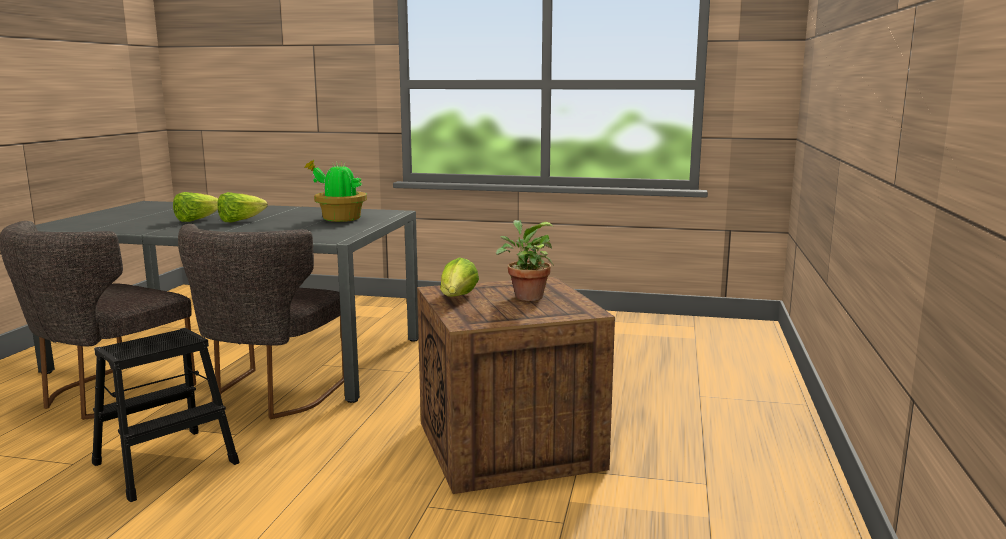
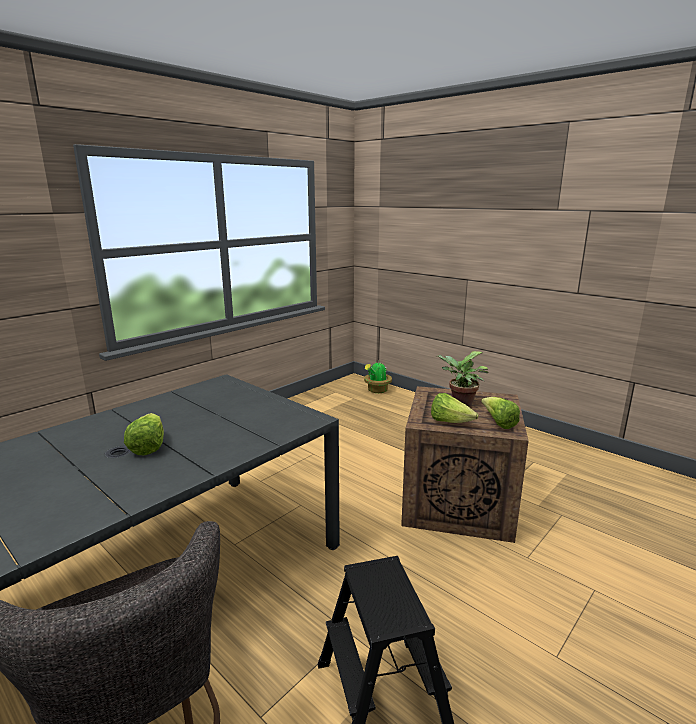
camera: 60 degrees left, 5 degrees up
(197, 220) = (91, 470): lettuce -> lettuce (498, 423)
(270, 397) = (280, 593): grey chair -> none
(339, 219) = (220, 404): potted plant -> potted plant (377, 390)

